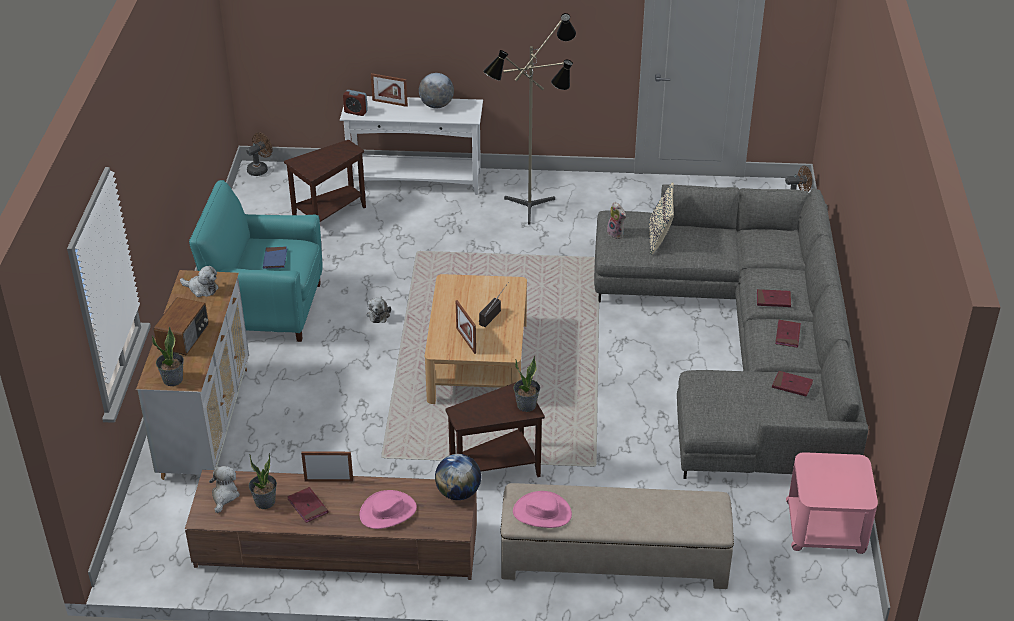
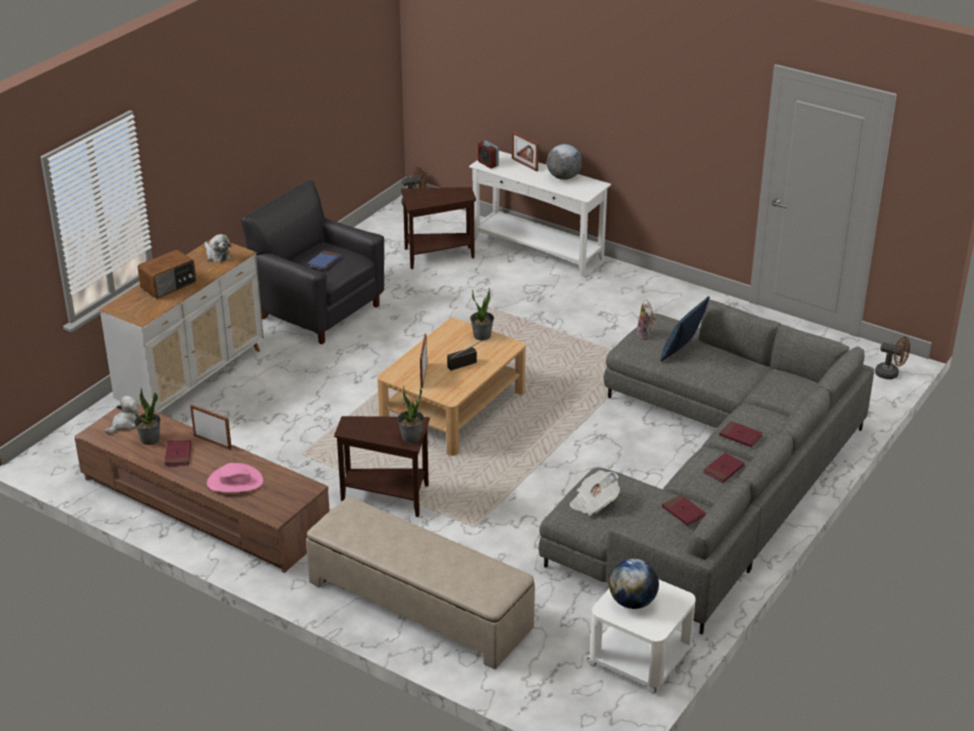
camera: 30 degrees right, 5 degrees down
(173, 380) = (130, 312): potted plant -> potted plant (482, 336)
(266, 308) = (318, 310): turquoise armchair -> black armchair
(378, 314) = (405, 344): plush toy -> none
(458, 493) = (304, 489): globe -> globe (632, 602)
(533, 210) = (621, 304): floor lamp -> none
(542, 512) = (353, 528): pink hat -> none
(659, 239) = (682, 351): beige pillow -> blue pillow
(716, 405) = (594, 503): none -> newspaper
(826, 527) = (640, 658): pink side table -> white side table

